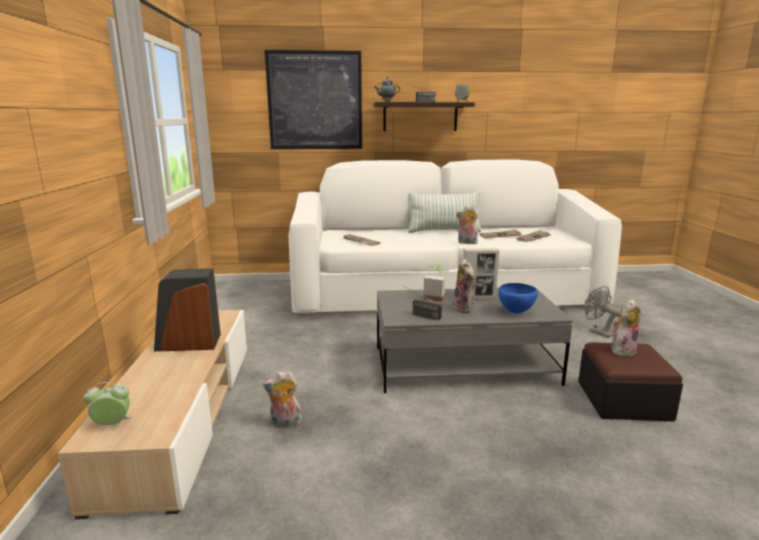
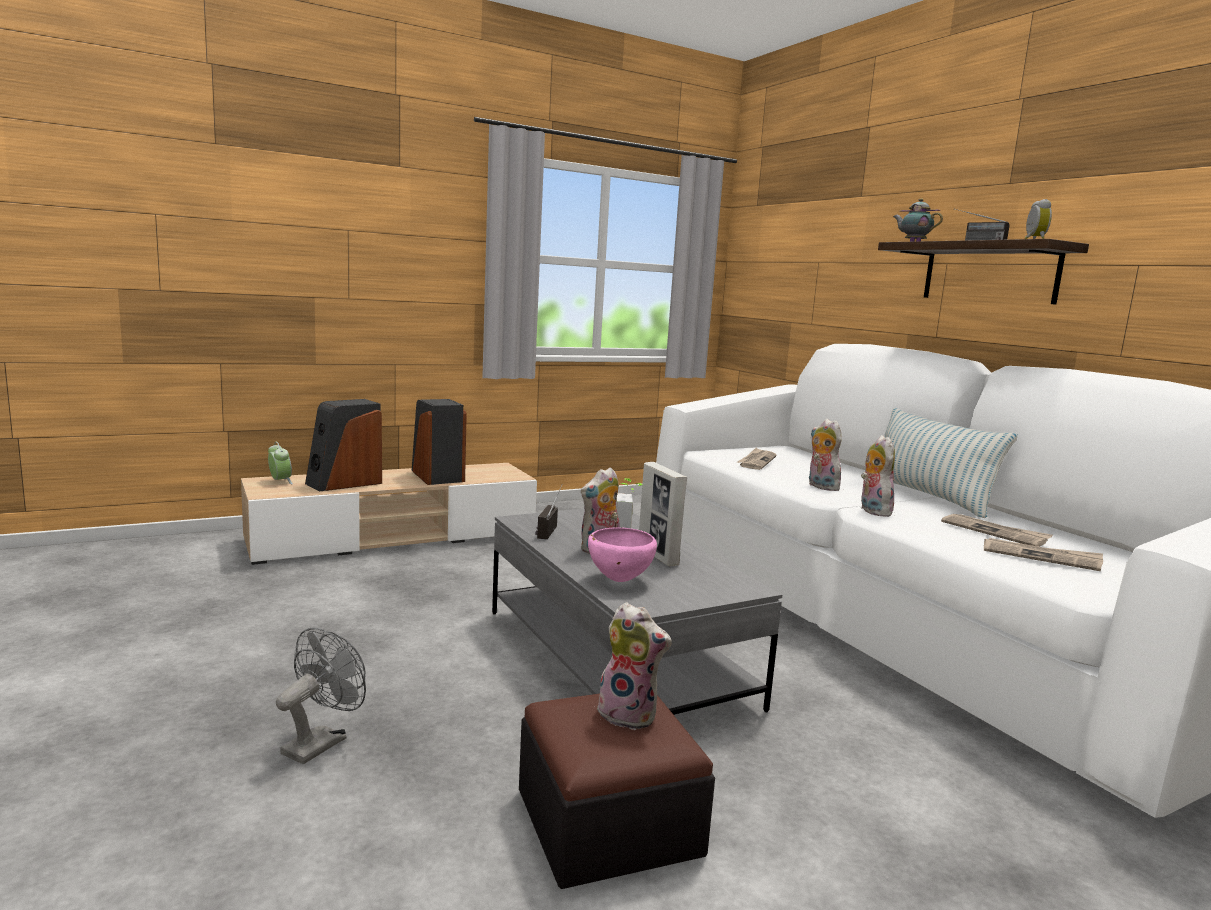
camera: 65 degrees right, 5 degrees down
(163, 387) = (344, 483): none -> speaker
(285, 424) = (397, 576): plush toy -> plush toy (820, 486)
(315, 101) = (840, 245): picture -> none
(516, 312) = (619, 580): blue bowl -> pink bowl
(597, 332) = (942, 802): grey fan -> grey fan (321, 742)

